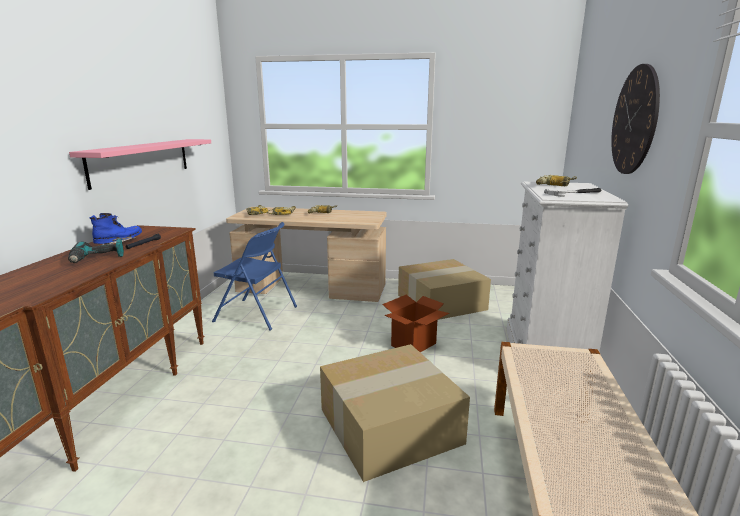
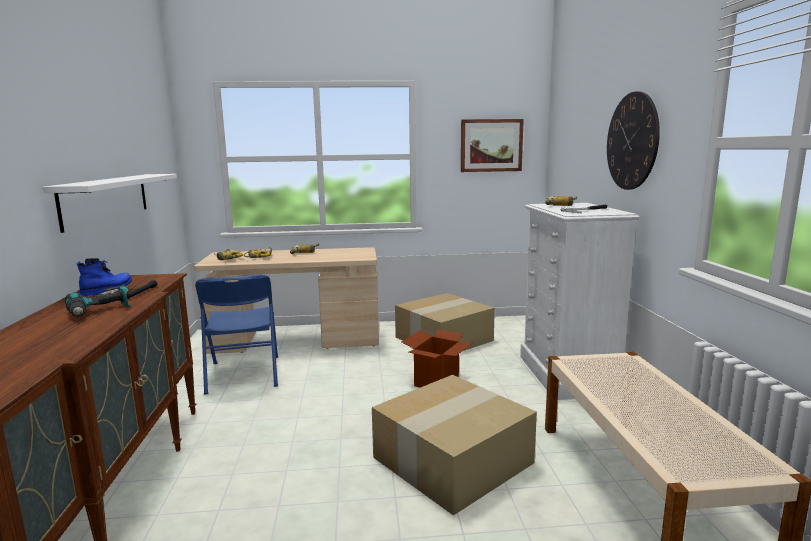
camera: 15 degrees left, 5 degrees down
(142, 161) = (107, 199): pink shelf -> white shelf
(256, 314) = (243, 374): blue chair -> blue chair turned 75 degrees clockwise
(509, 118) = (491, 145): none -> picture

